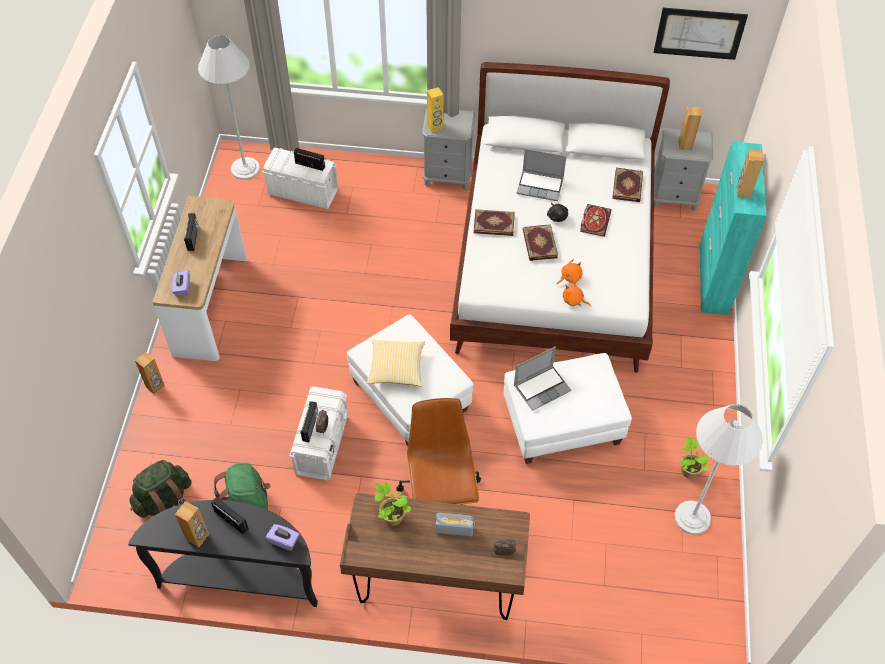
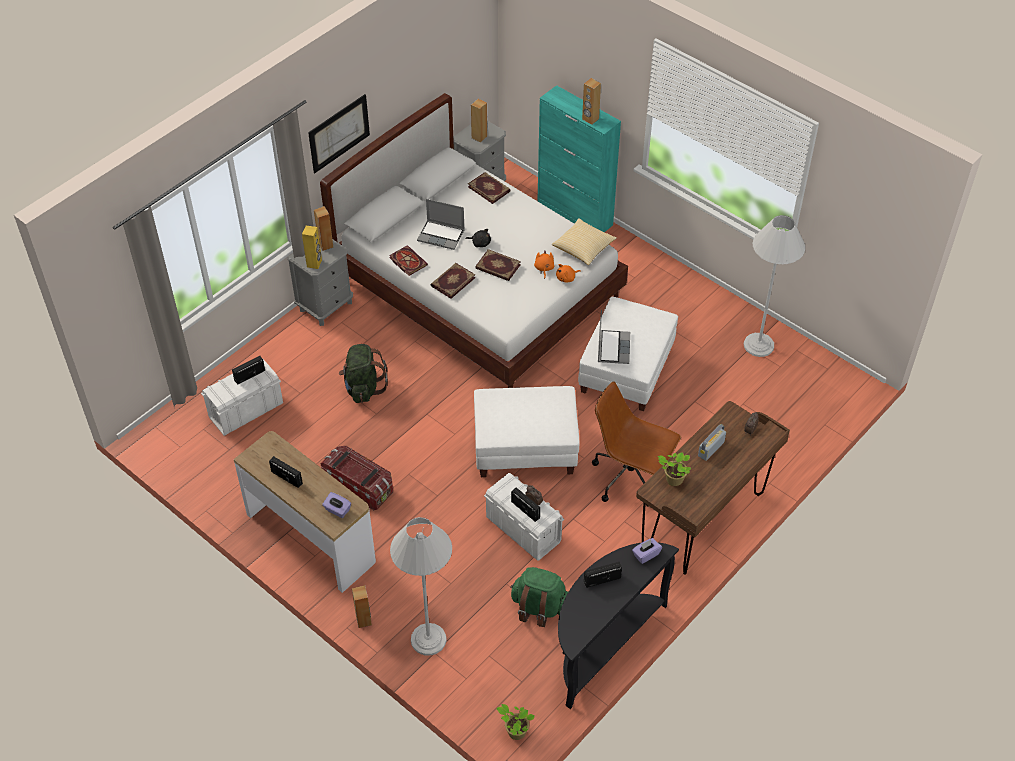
camera: 55 degrees left, 5 degrees down
(165, 501) = (489, 666): green backpack -> green backpack (363, 387)
(198, 537) = (601, 609): brown speaker -> brown speaker (326, 245)
(245, 169) = (175, 438): white floor lamp -> white floor lamp (428, 639)
(284, 305) = (359, 486): none -> storage box
(396, 368) = (522, 423): pillow -> pillow (583, 248)
(540, 186) = (441, 235): laptop -> laptop turned 60 degrees clockwise
(594, 220) = (504, 225): book -> book (407, 261)
(688, 470) = (720, 324): potted plant -> potted plant (515, 732)
(699, 33) = (453, 42): picture -> picture (339, 133)

